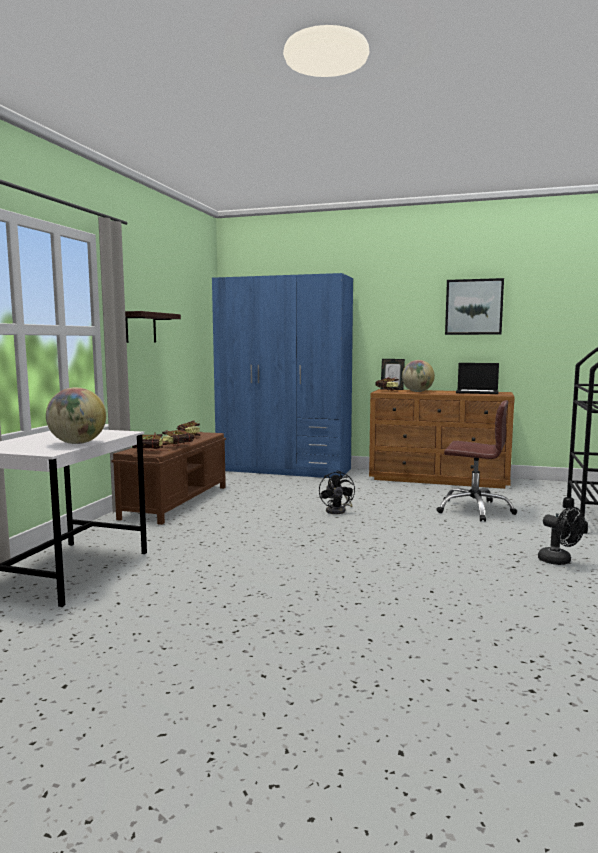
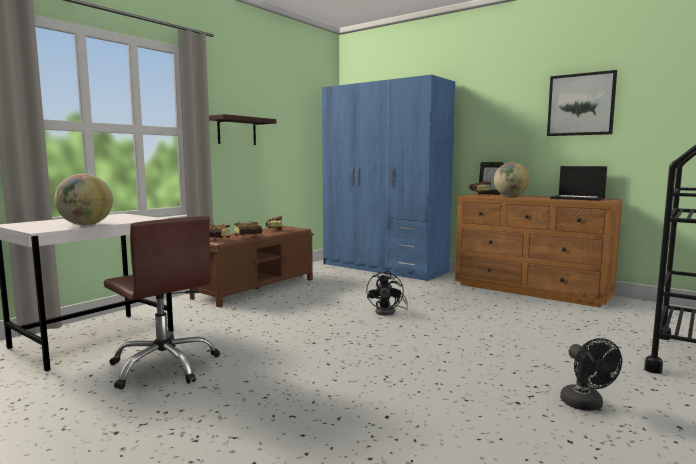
camera: 20 degrees right, 0 degrees up
(474, 510) = (538, 327): brown office chair -> brown office chair (164, 366)

